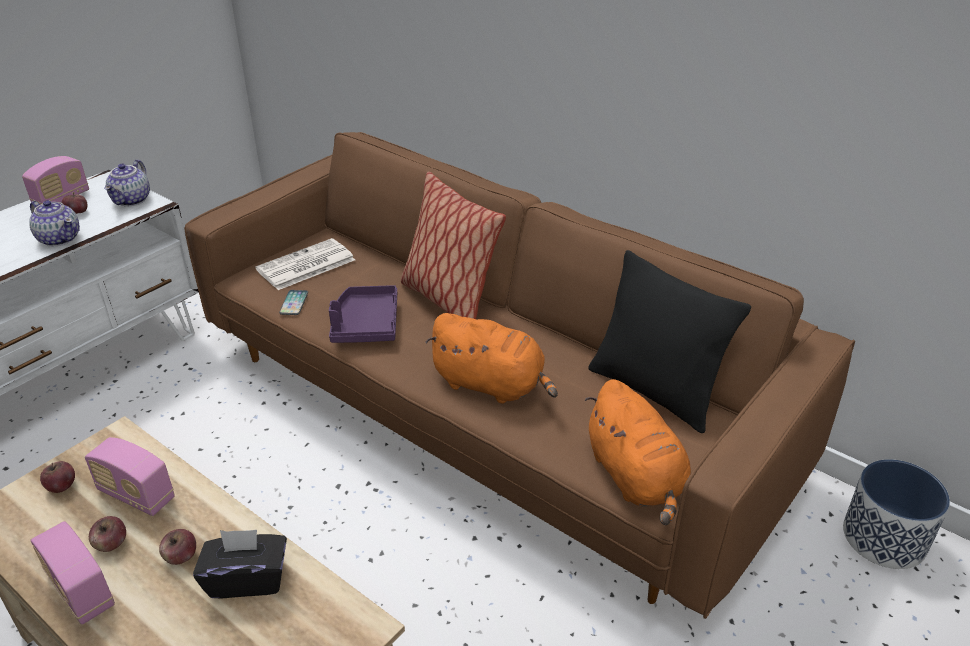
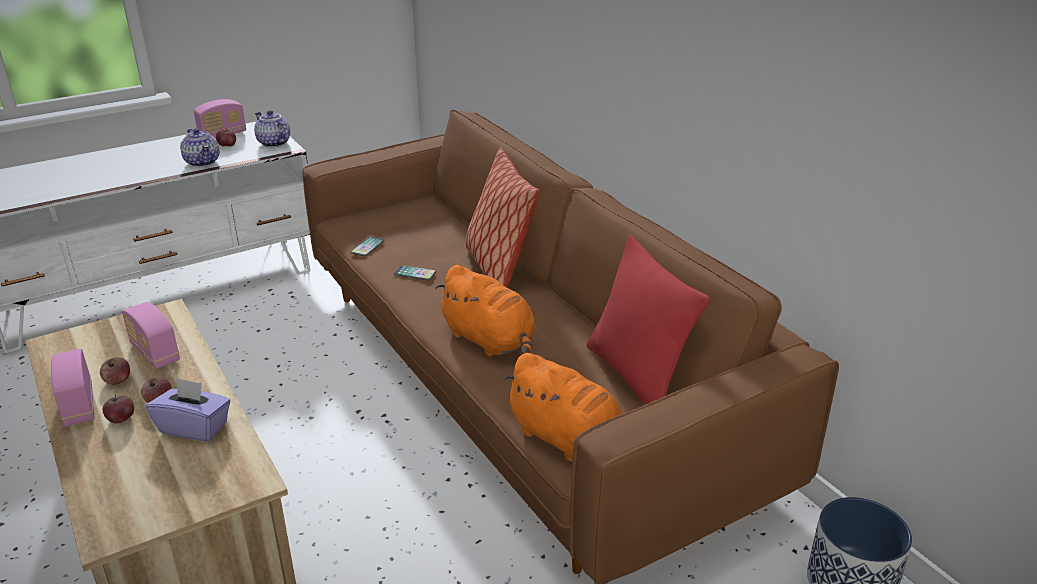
camera: 20 degrees right, 5 degrees down
(62, 486) = (109, 335): apple -> apple (121, 419)
(132, 200) = (273, 143): teapot -> teapot turned 105 degrees clockwise
(247, 579) = (194, 427): black tissue box -> purple tissue box
(305, 266) = (395, 220): newspaper -> none
(365, 324) = (415, 274): purple tray -> phone
(636, 478) = (568, 440): orange plush toy -> orange plush toy turned 45 degrees counterclockwise
(654, 391) = (636, 377): black pillow -> red pillow

